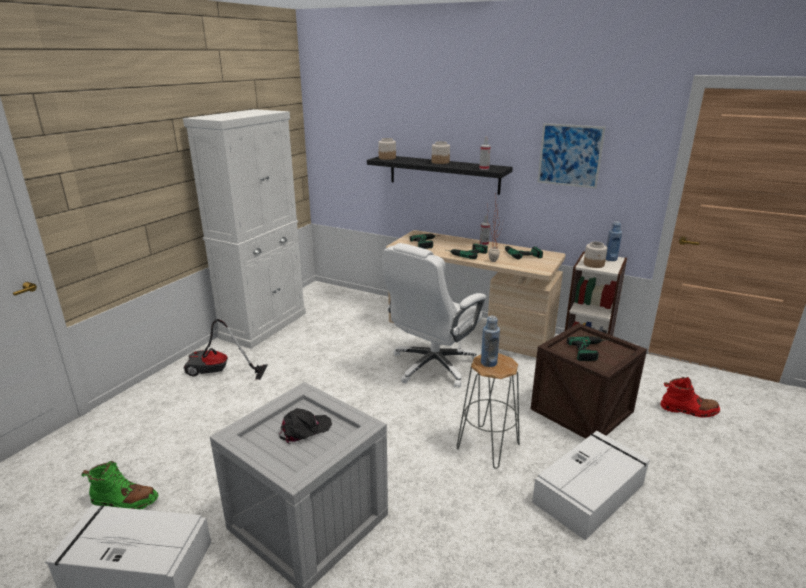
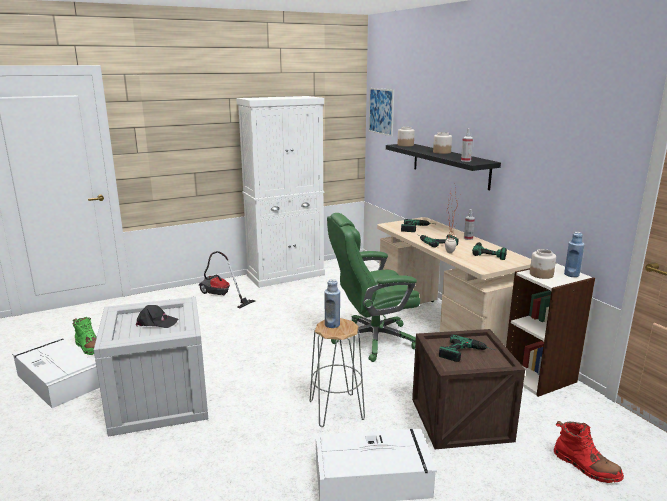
camera: 35 degrees right, 5 degrees down
(432, 366) = (372, 339): white office chair -> green office chair
(570, 155) = (548, 154): picture -> picture (381, 111)

